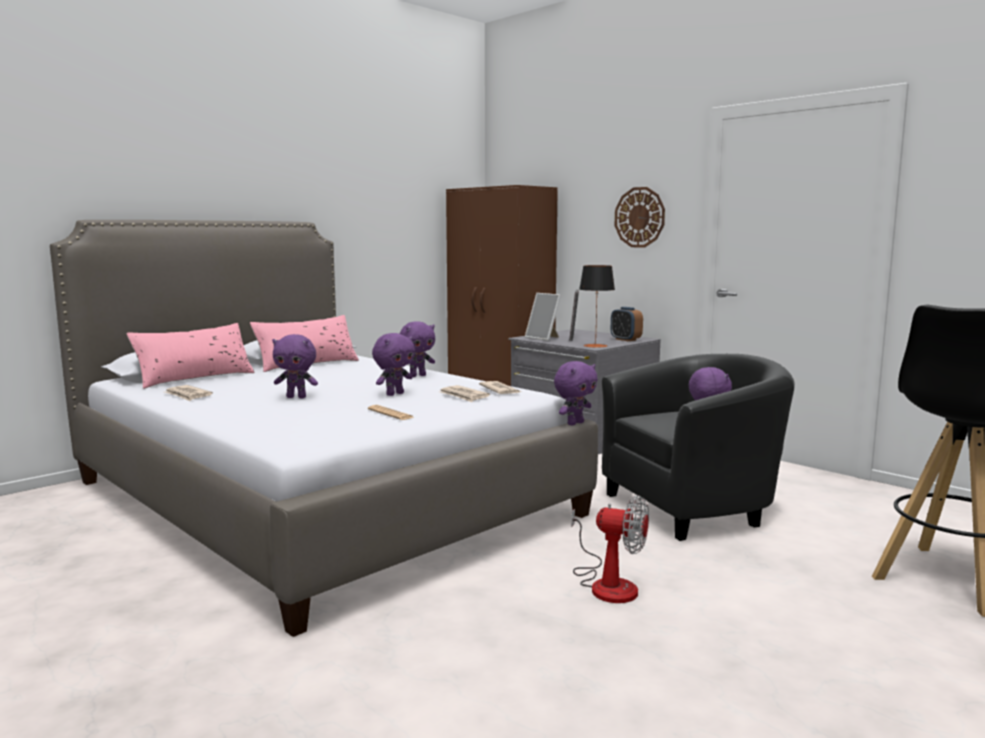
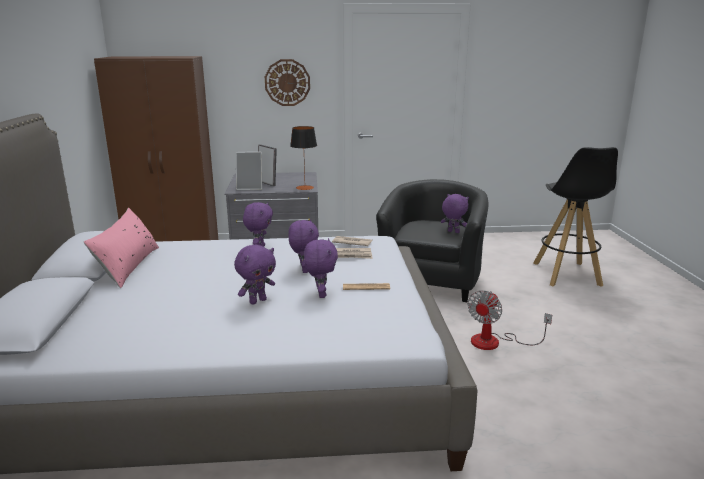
camera: 50 degrees left, 10 degrees up
(187, 395) = (155, 340): newspaper -> none
(195, 378) = (80, 321): pink pillow -> none
(574, 423) = (404, 251): purple plush toy -> purple plush toy (320, 294)
(607, 584) = (495, 342): fan -> fan turned 150 degrees clockwise
(625, 339) = (301, 177): alarm clock -> none

